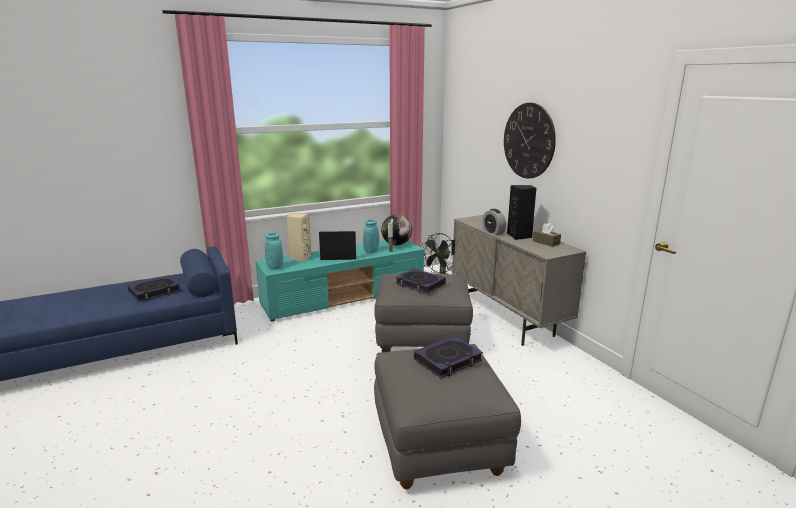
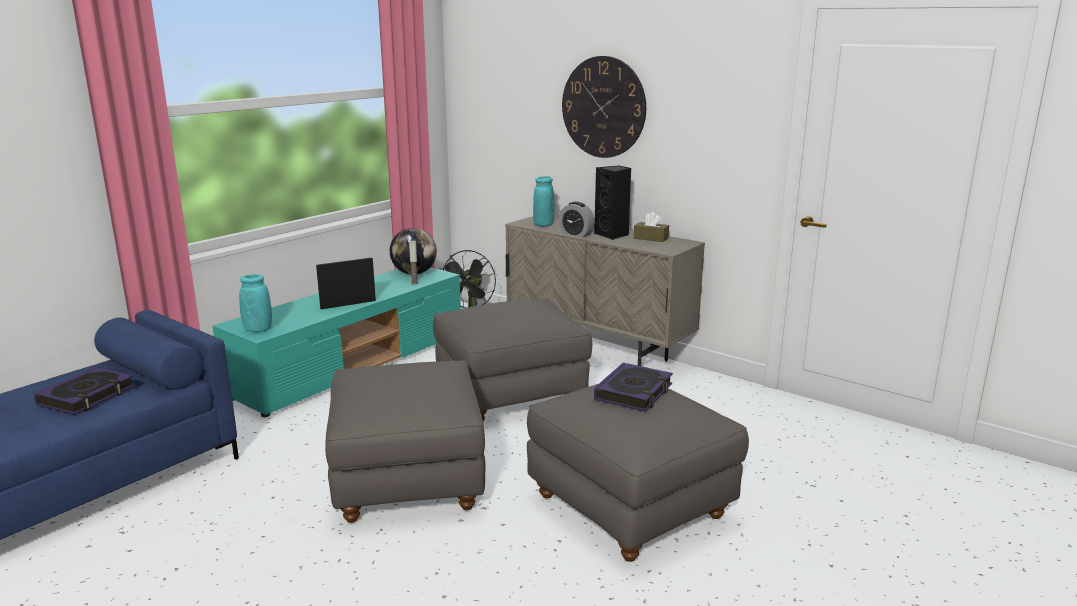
camera: 25 degrees left, 0 degrees up
(300, 257) = (284, 310): beige speaker -> none
(313, 384) = (409, 482): none -> grey ottoman
(371, 251) = (386, 287): turquoise vase -> turquoise vase (543, 225)
(420, 284) = (509, 316): book -> none

